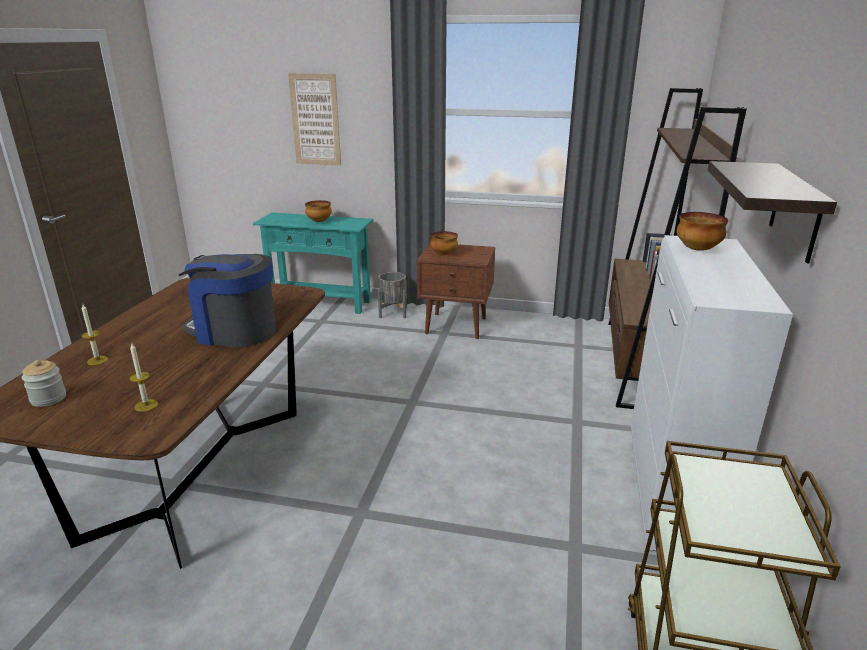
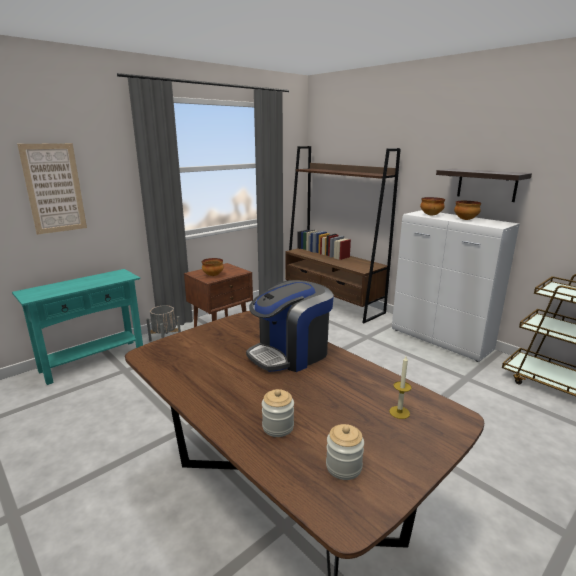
camera: 55 degrees left, 5 degrees down
(97, 360) = (278, 427): candle -> jar
(319, 221) = (87, 283): bowl -> bowl (465, 219)

